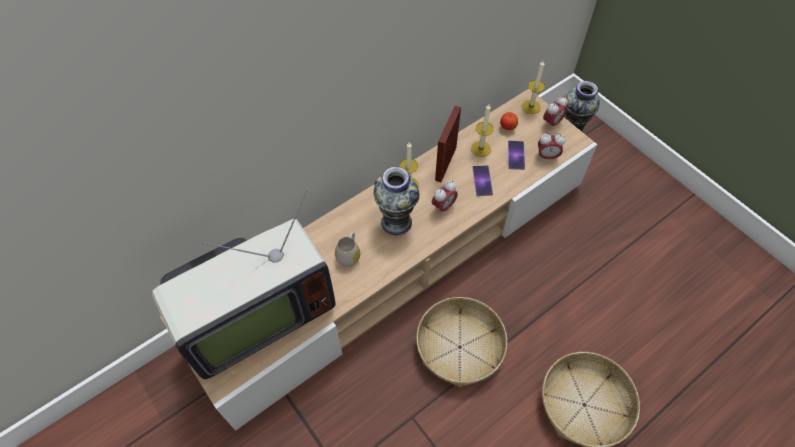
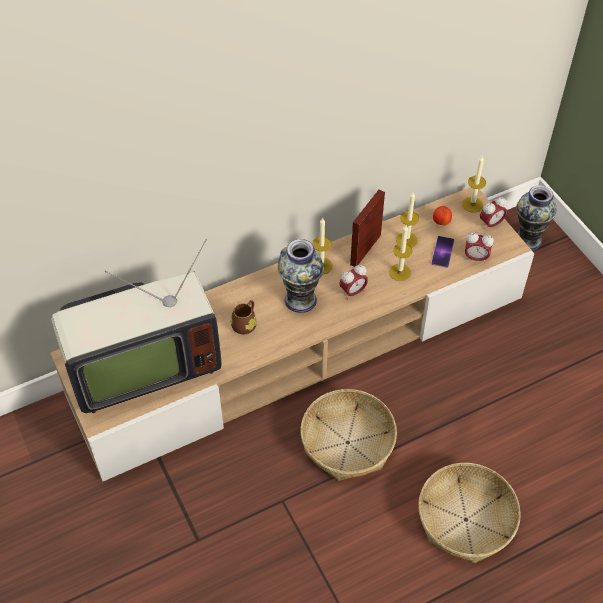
camera: 10 degrees right, 5 degrees down
(349, 254) = (245, 324): white mug -> brown mug
(482, 180) = (400, 272): phone -> candle

